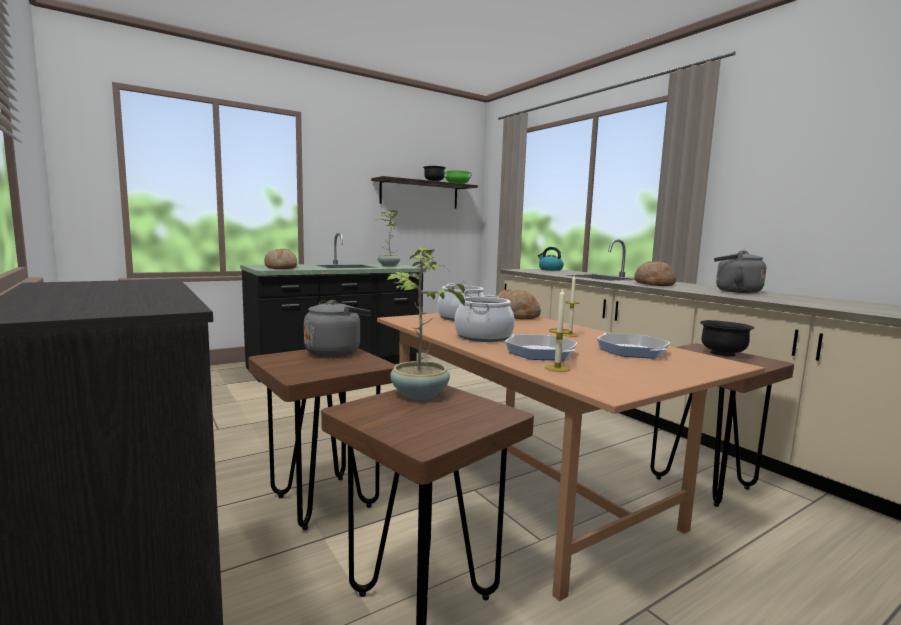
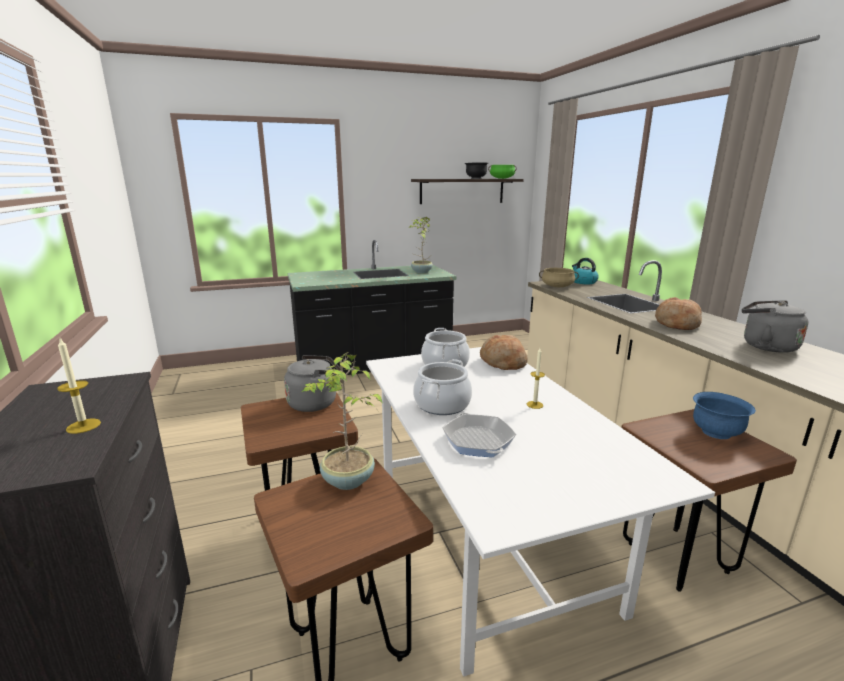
camera: 15 degrees right, 10 degrees up
(281, 268) = (318, 280): bread -> none
(529, 492) = (489, 542): brown dining table -> white dining table
(530, 271) = (557, 286): none -> beige cooking pot
(557, 368) = (474, 473): candle -> candle (83, 426)
(631, 351) = (579, 443): frying pan -> none
(723, 354) = (716, 433): black bowl -> blue bowl

